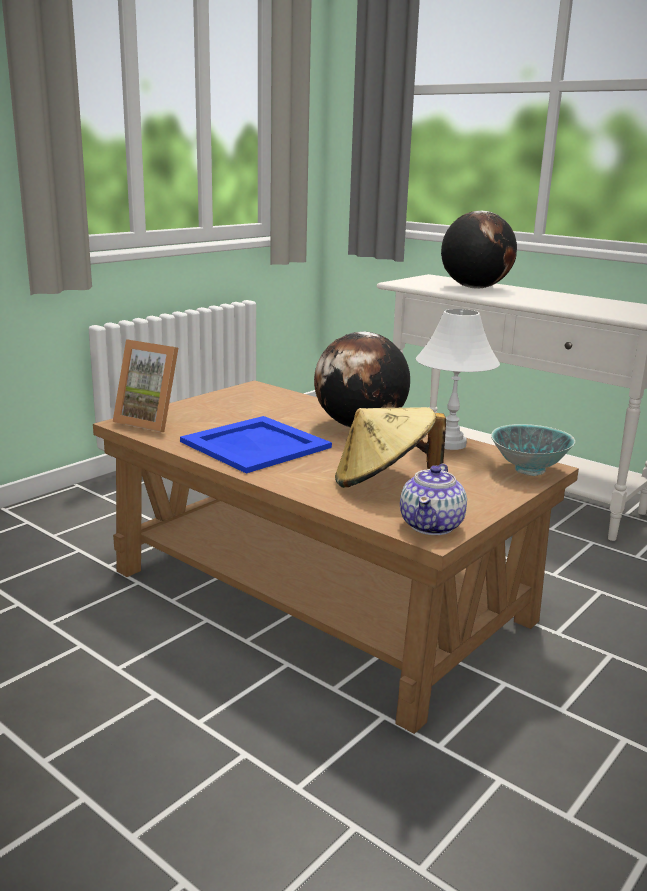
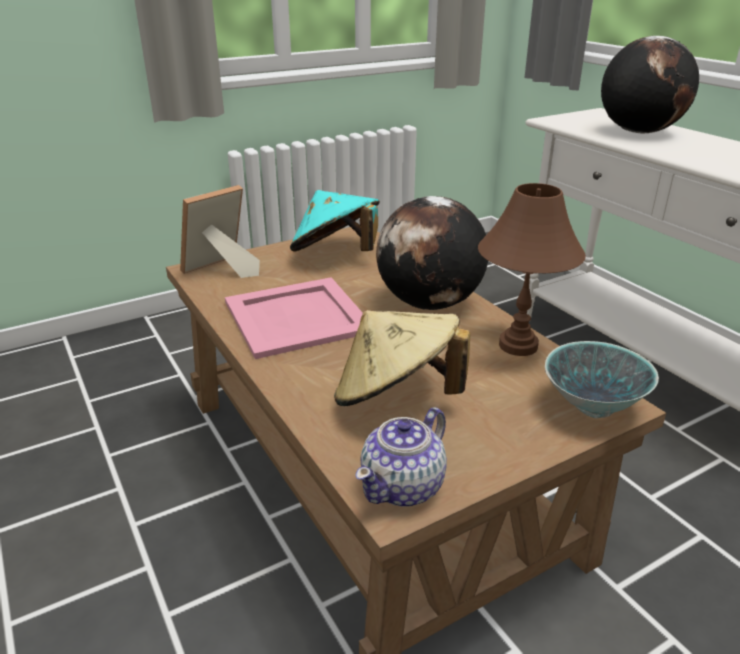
camera: 20 degrees right, 10 degrees up
(151, 421) = (220, 270): picture frame -> picture frame turned 90 degrees clockwise
(249, 402) = (336, 254): none -> turquoise hat
(254, 444) = (295, 316): blue tray -> pink tray
(450, 444) = (517, 346): white table lamp -> brown table lamp

